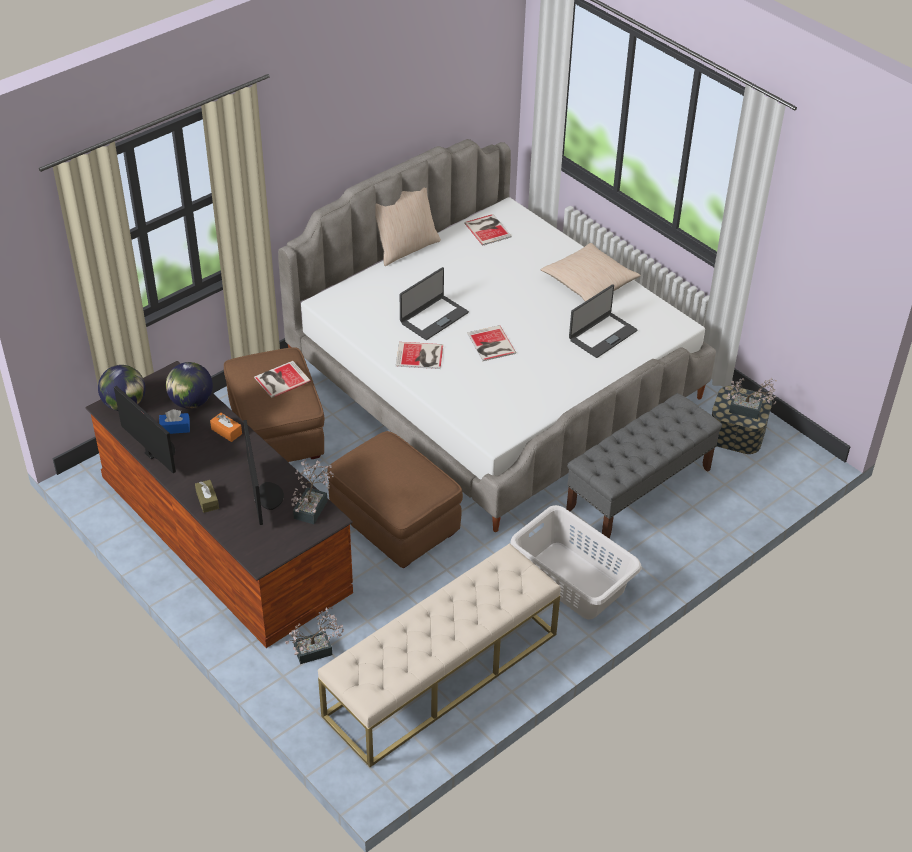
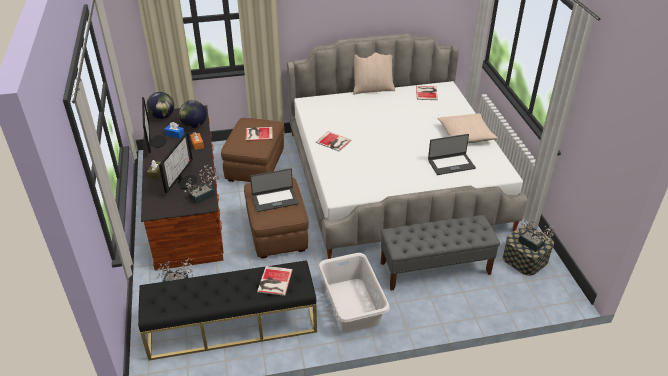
camera: 30 degrees right, 5 degrees down
(433, 317) = (358, 125): laptop -> laptop (275, 199)
(441, 675) = (232, 326): beige bench -> black bench
(490, 344) = (379, 148): book -> book (274, 281)

